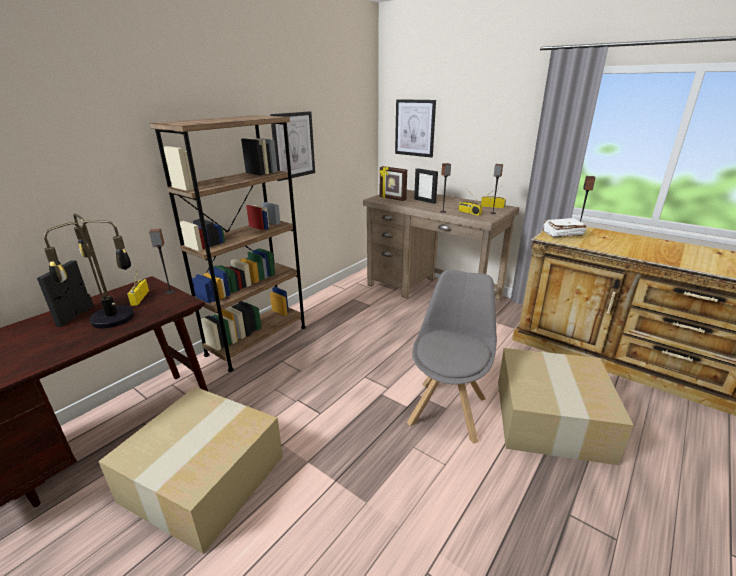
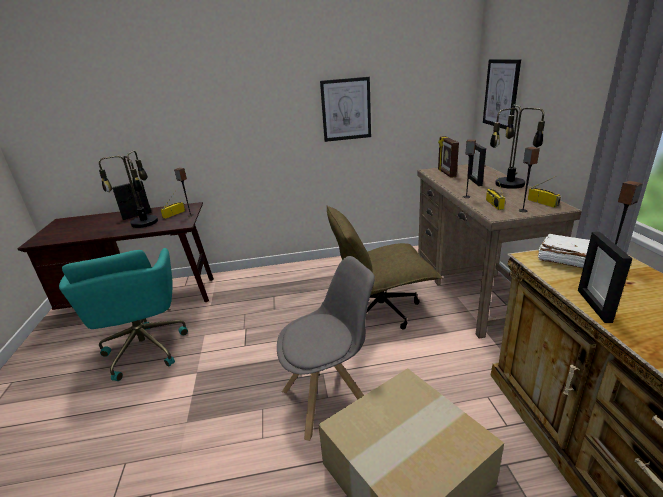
camera: 45 degrees right, 0 degrees up
(203, 480) = (146, 348): cardboard box -> turquoise office chair
(257, 340) = (279, 274): brown bookcase -> none
(393, 330) = (382, 309): none -> beige office chair
(449, 199) = (509, 184): none -> table lamp
(615, 251) = (595, 305): none -> picture frame

